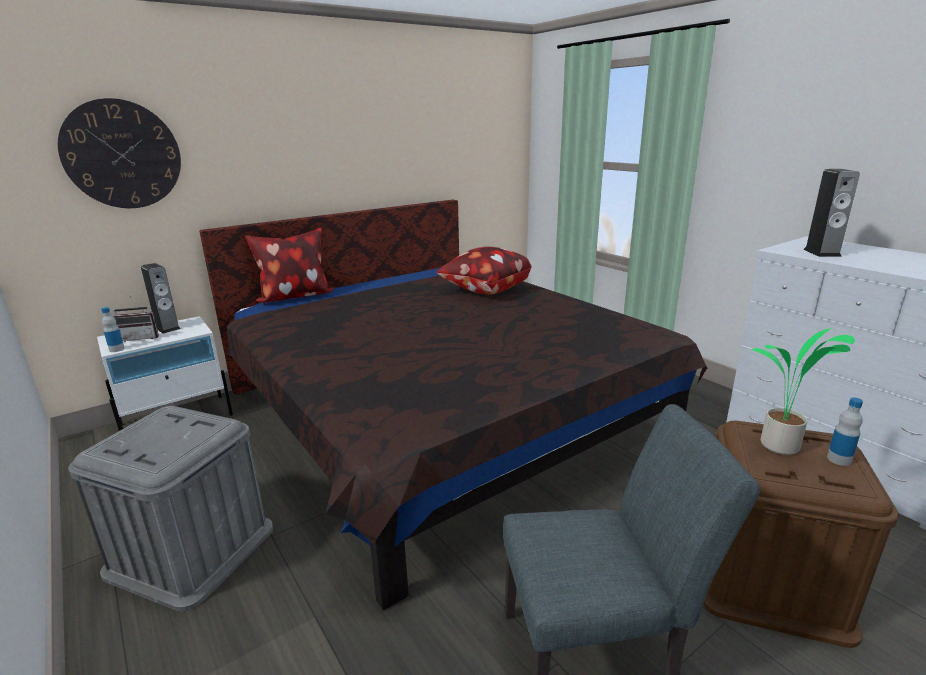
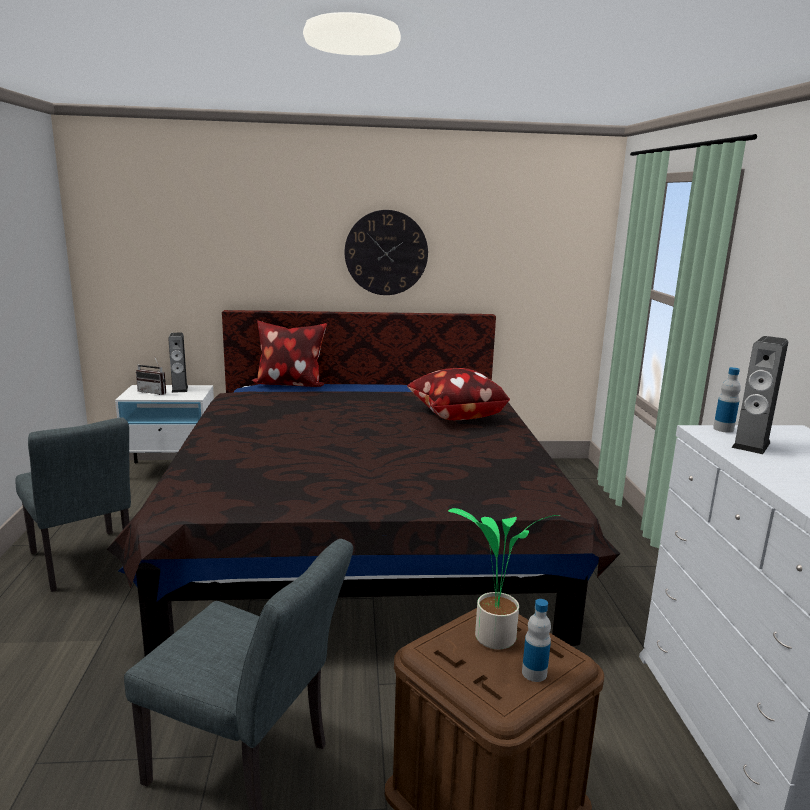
camera: 30 degrees right, 5 degrees down
(117, 349) = (129, 397): bottle -> bottle (723, 429)
(122, 155) = (173, 241): wall clock -> wall clock (386, 253)
(191, 550) = (84, 564): grey storage box -> grey chair

